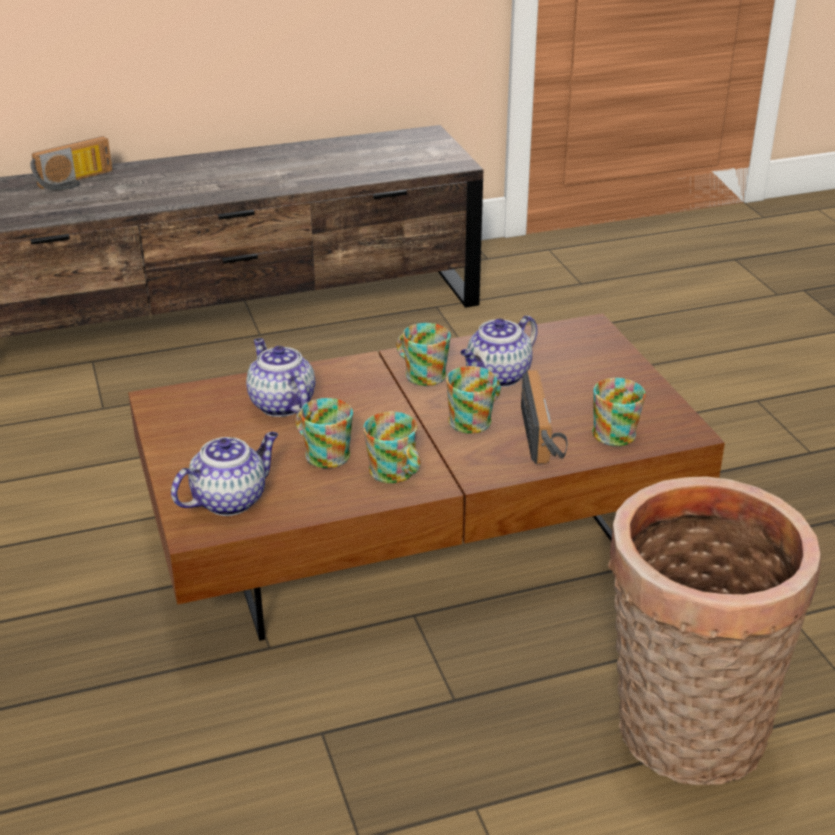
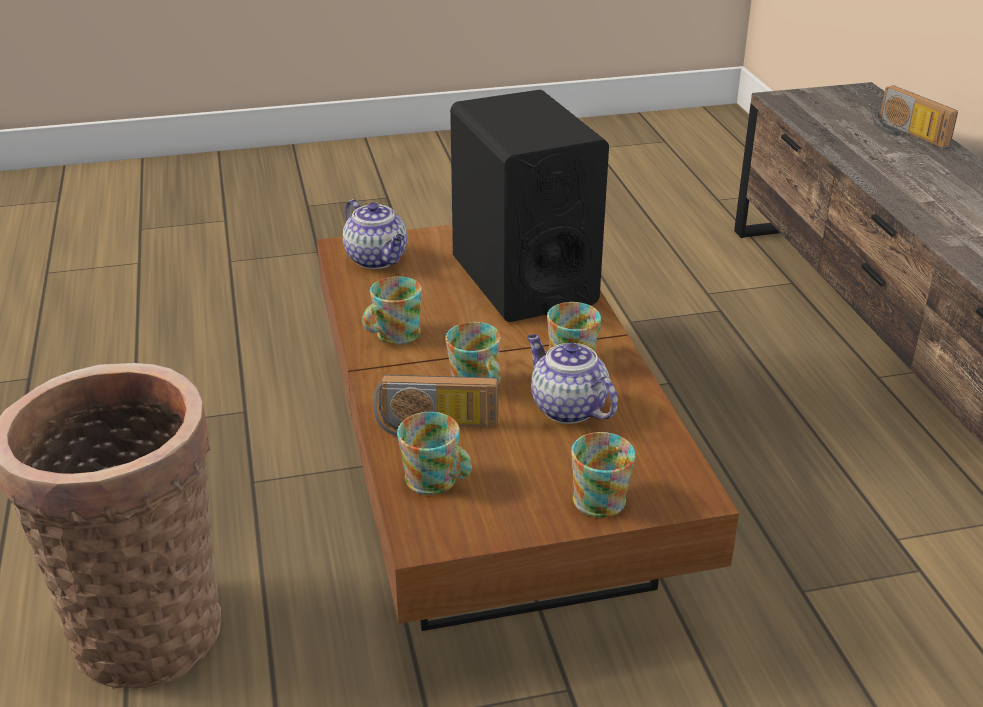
camera: 95 degrees right, 0 degrees up
(280, 404) = (523, 280): teapot -> black speaker
(323, 453) = (435, 300): mug -> mug (605, 497)

